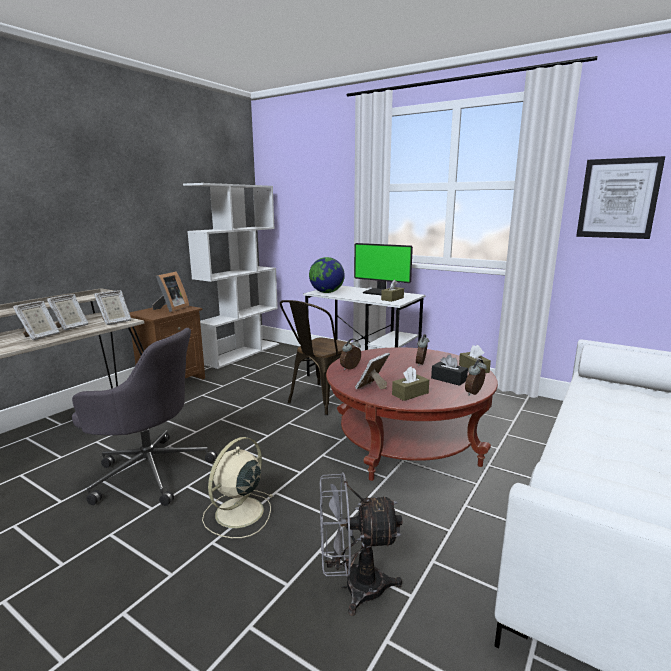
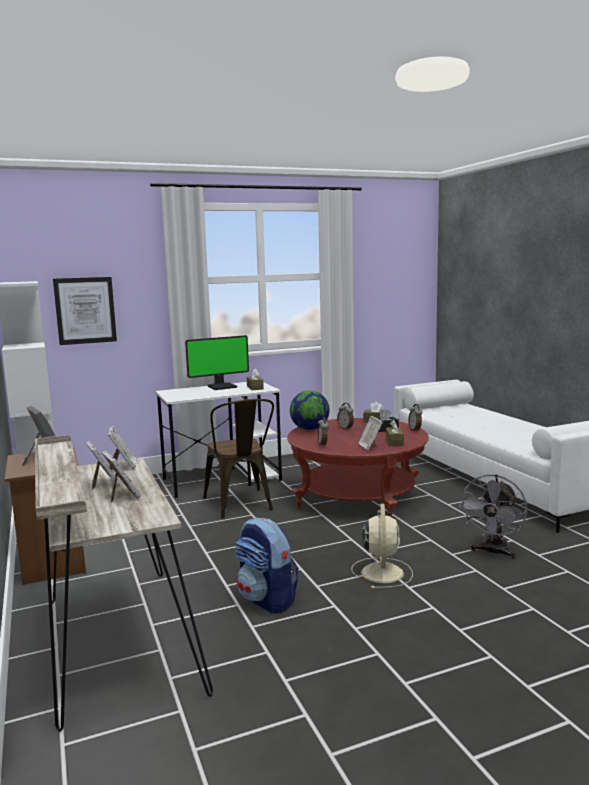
camera: 55 degrees left, 5 degrees down
(149, 471) = (267, 600): grey office chair -> backpack
(238, 513) = (382, 572): beige fan -> beige fan turned 150 degrees counterclockwise
(326, 292) = (184, 396): globe -> globe (309, 429)
(618, 198) = (378, 285): picture -> picture (85, 310)

